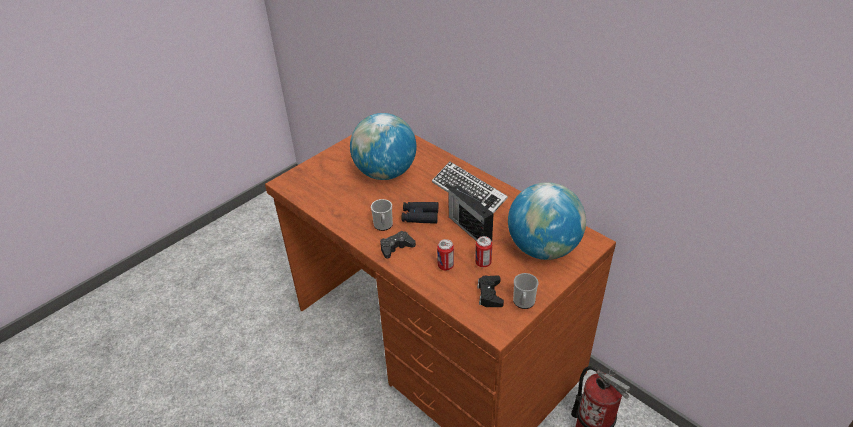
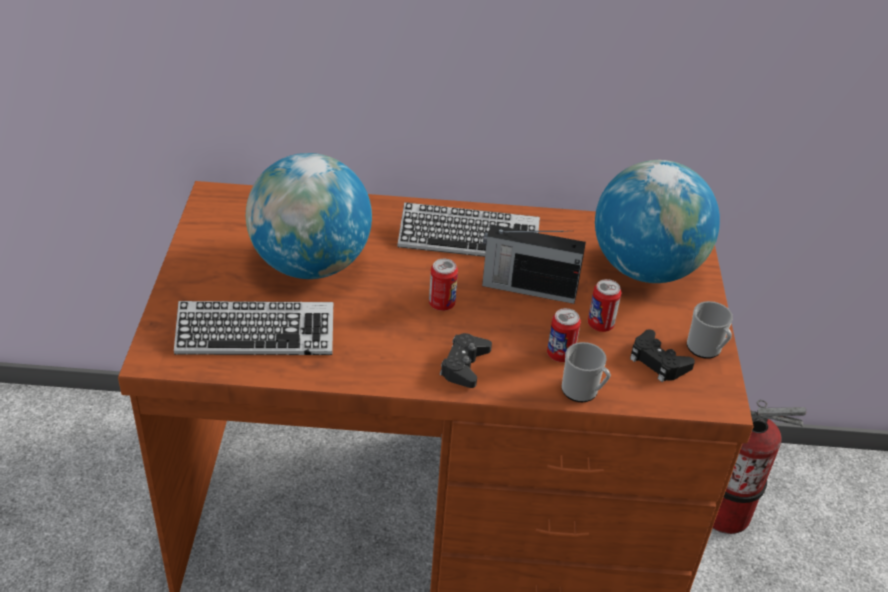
camera: 45 degrees left, 0 degrees up
(329, 192) = (255, 335): none -> keyboard
(383, 226) = (407, 344): mug -> mug (583, 391)
(420, 216) = (442, 304): black binoculars -> can

